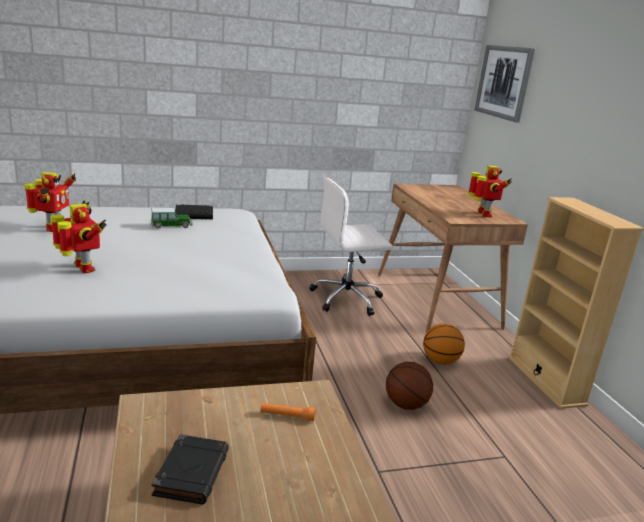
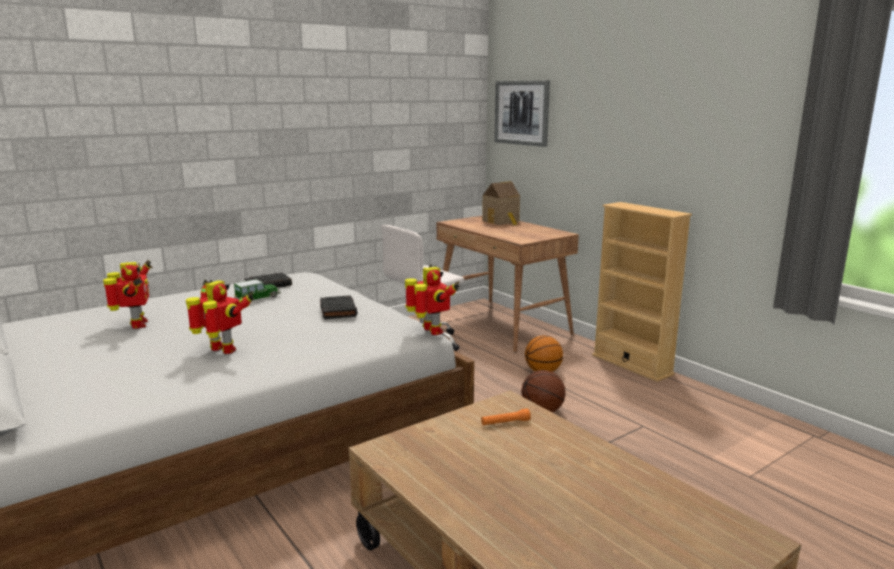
camera: 20 degrees left, 5 degrees down
(191, 472) = (473, 480): black book -> black book (338, 311)
(459, 195) = (502, 221): none -> toy house
(483, 214) = (538, 233): toy robot -> toy robot (431, 331)

